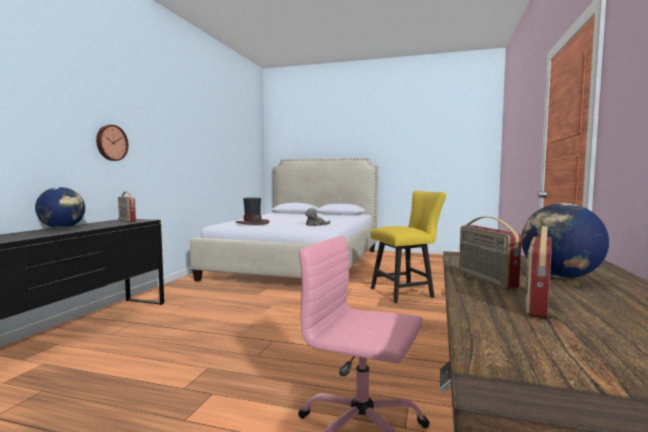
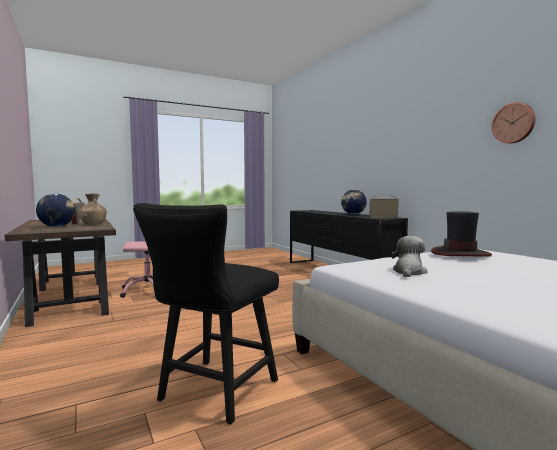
camera: 135 degrees right, 0 degrees up
(111, 143) = (408, 154): wall clock -> wall clock (514, 123)
(406, 292) = (213, 394): yellow chair -> black chair
(485, 279) = (93, 224): radio -> brown vase

